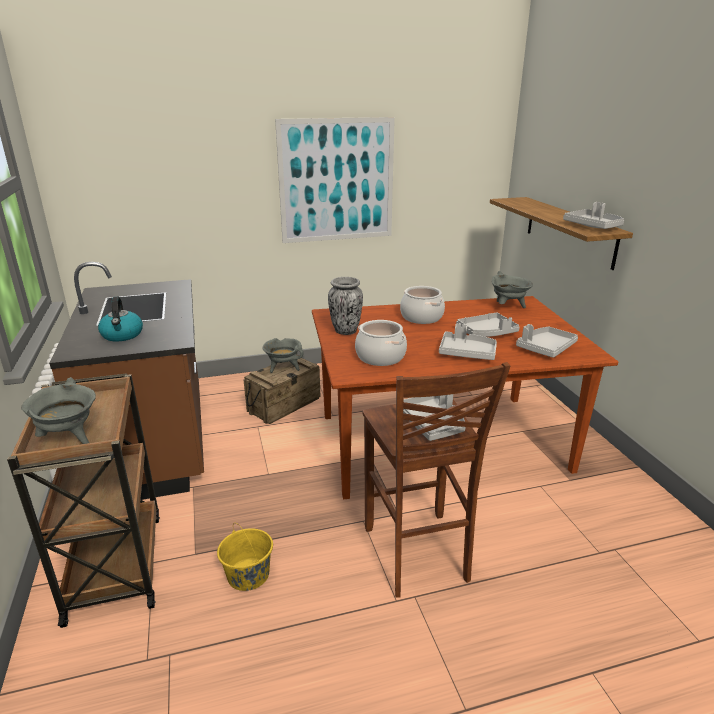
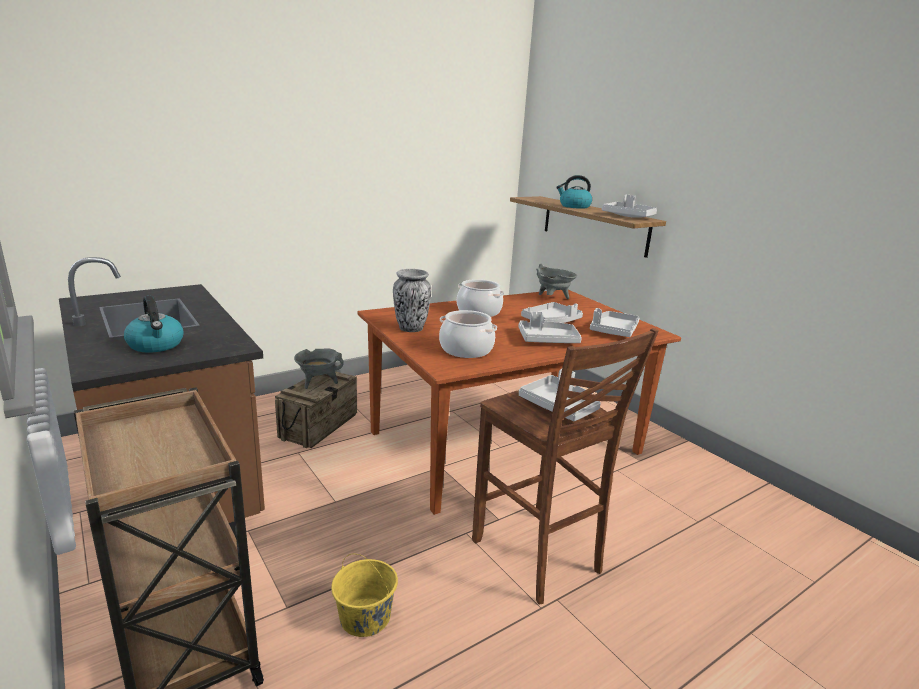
camera: 20 degrees left, 5 degrees down
(70, 438) = (153, 470): grey cooking pot -> none
(337, 181) = (358, 175): picture -> none
(546, 212) = (574, 206): none -> kettle

